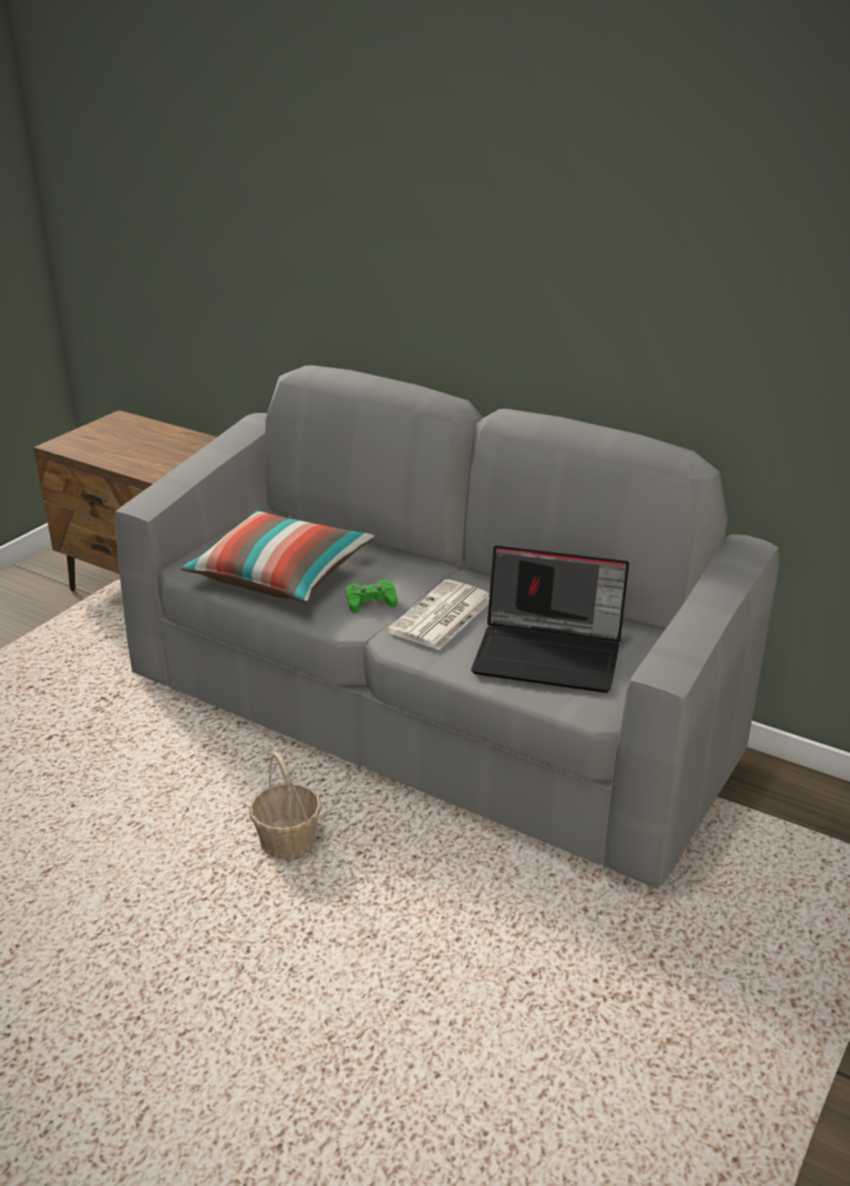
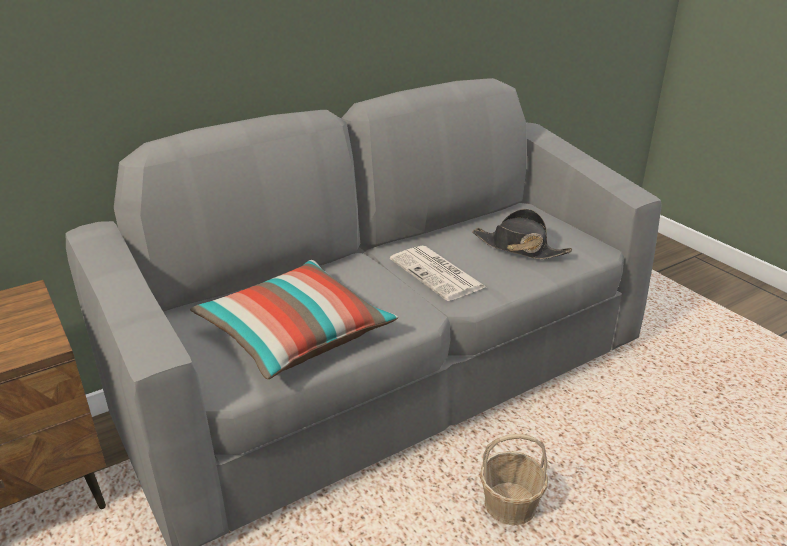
camera: 65 degrees left, 0 degrees up
(371, 602) = (389, 298): green game controller -> none
(550, 654) = (519, 247): laptop -> black hat

